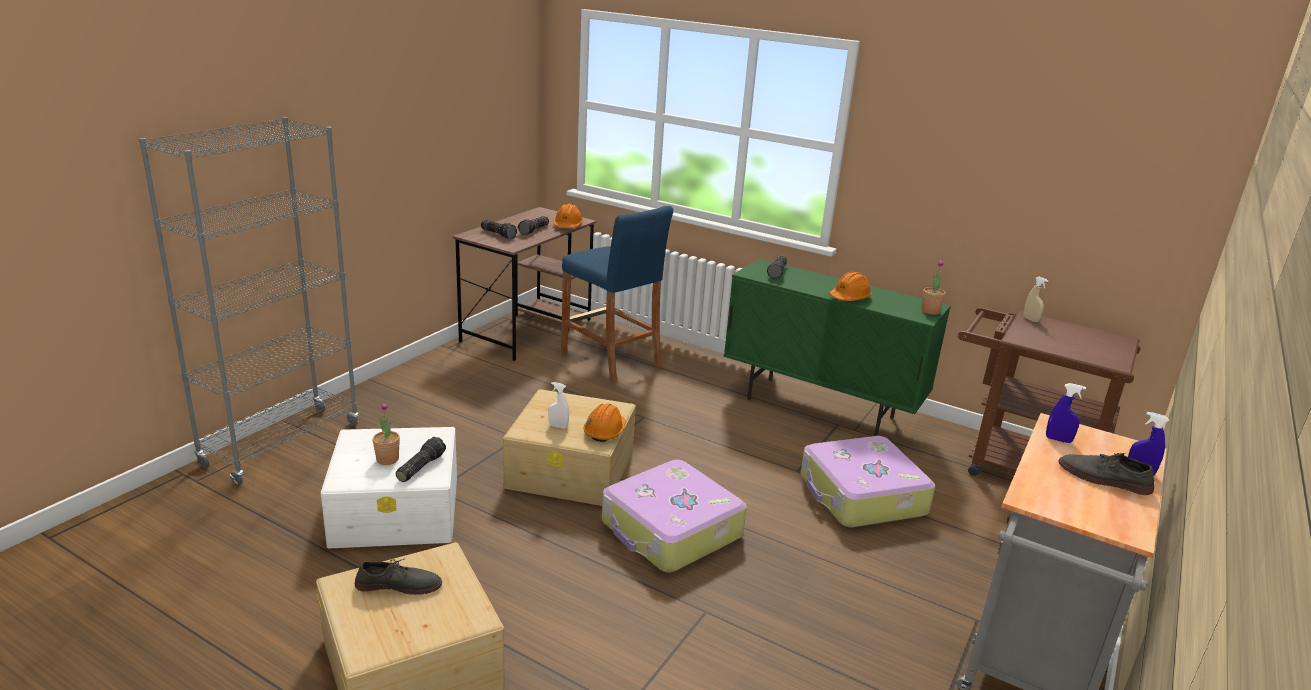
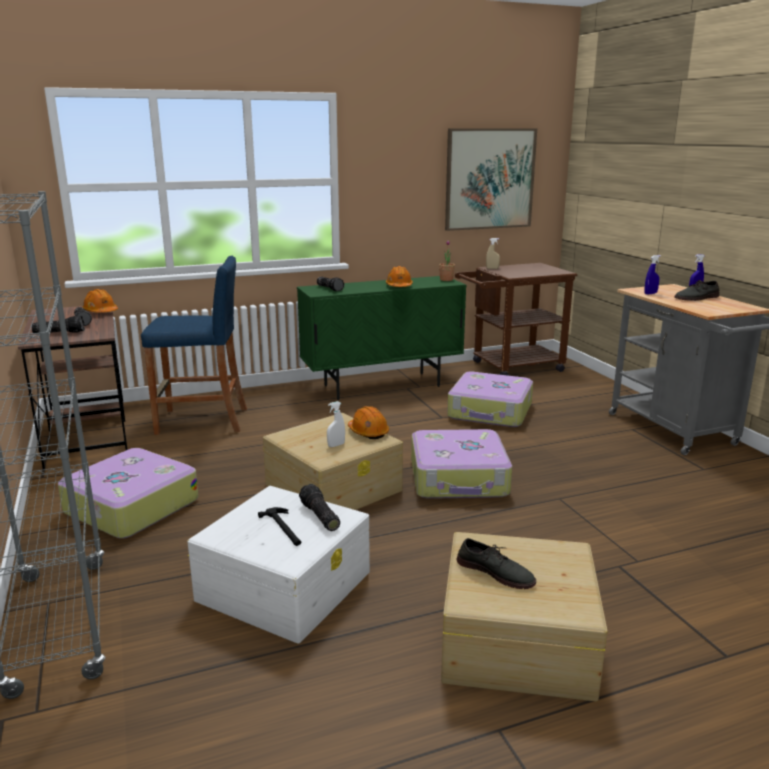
camera: 50 degrees left, 5 degrees down
(387, 459) = (284, 528): potted plant -> hammer
(399, 584) = (495, 572): grey shoe -> grey shoe turned 90 degrees clockwise
(443, 397) = (130, 506): none -> suitcase
(1071, 191) = (489, 179): none -> picture

